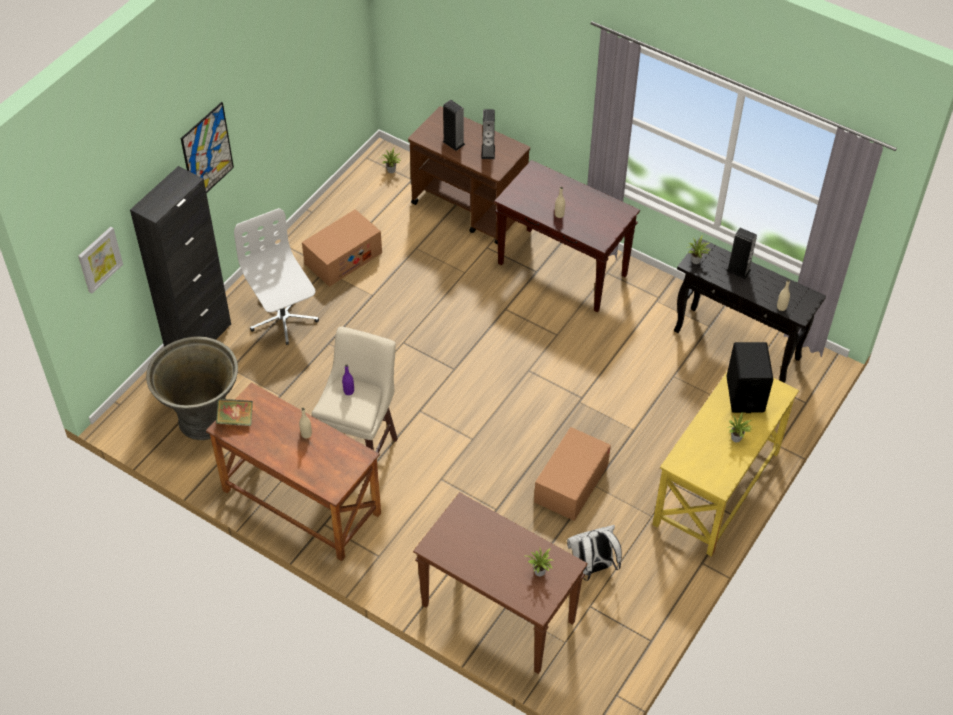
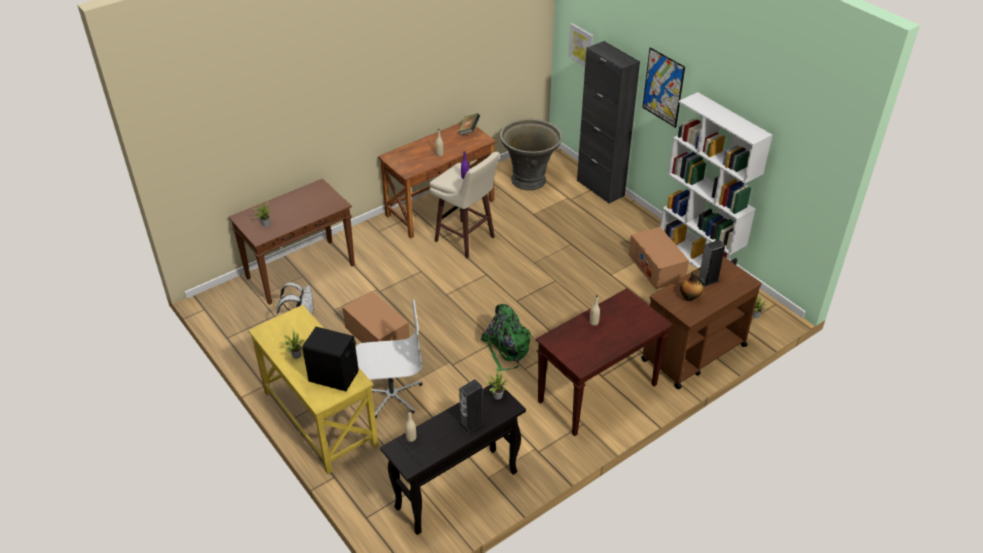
camera: 110 degrees right, 10 degrees down
(283, 318) = (604, 227): white office chair -> white office chair (391, 395)
(311, 225) = (698, 258): none -> white bookcase
(488, 152) = (689, 298): speaker -> bottle
(535, 357) = (506, 349): none -> green backpack

